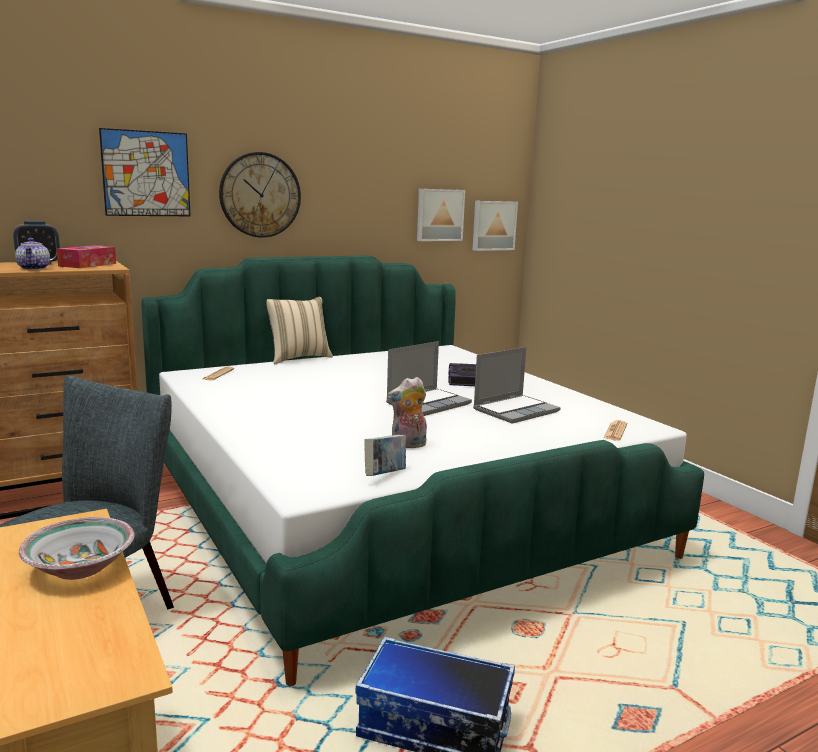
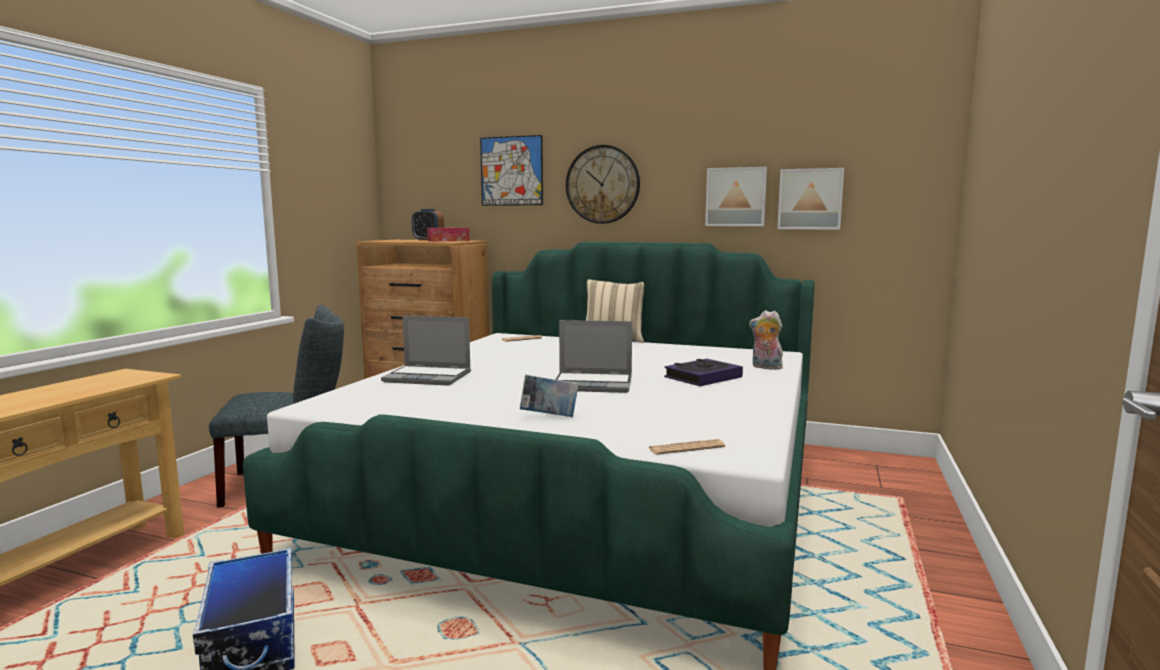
camera: 50 degrees right, 5 degrees down
(34, 268) = (406, 241): teapot -> none
(79, 567) = (83, 390): bowl -> none
(385, 475) = (383, 413): book -> book (549, 417)
(408, 445) = (467, 403): plush toy -> plush toy (765, 367)
(493, 225) = (896, 211): picture -> picture (736, 197)
(516, 410) = (652, 407): laptop -> laptop (429, 377)

